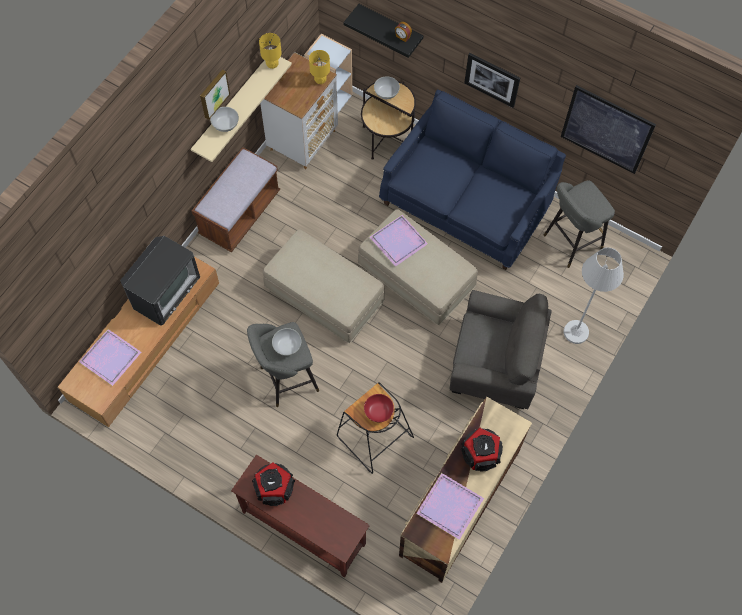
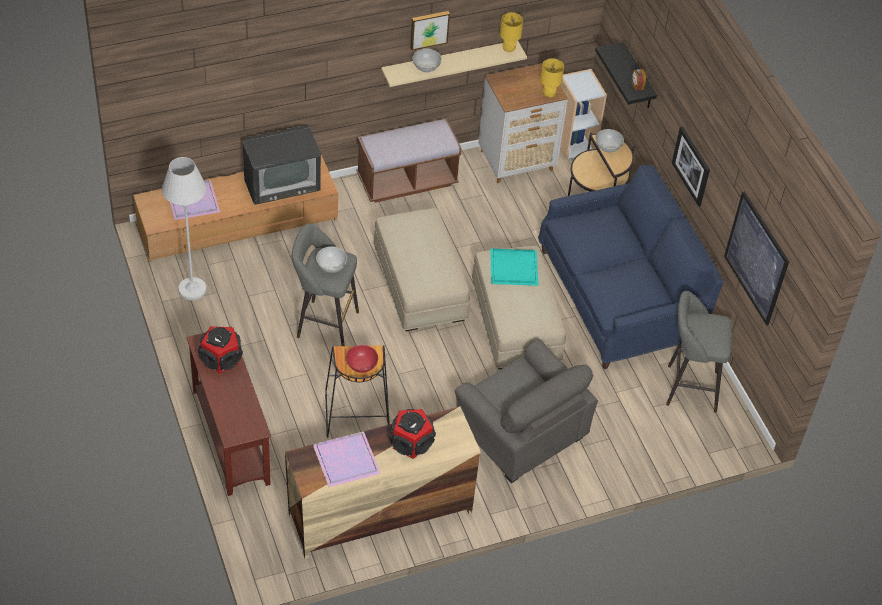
camera: 35 degrees right, 15 degrees down
(399, 241) = (514, 269): purple tray -> turquoise tray
(576, 332) = (622, 459): white floor lamp -> white floor lamp (192, 289)

